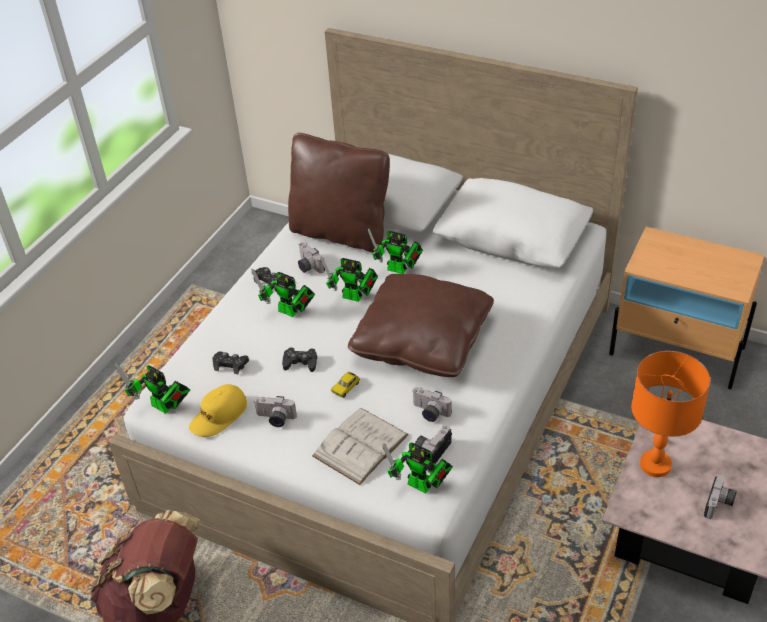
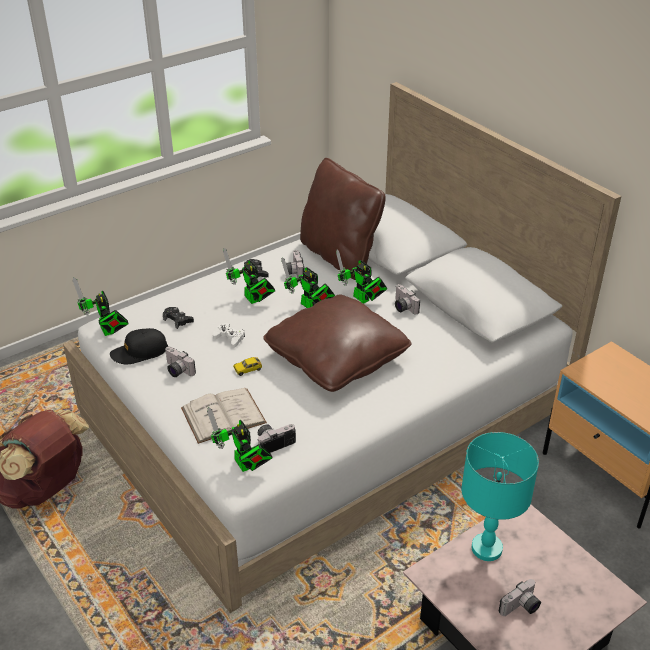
camera: 25 degrees right, 5 degrees down
(219, 416) = (139, 352): yellow cap -> black cap
(300, 363) = (229, 338): black game controller -> white game controller
(429, 413) = (296, 413): camera -> camera (402, 307)
(654, 465) = (486, 548): orange table lamp -> turquoise table lamp

